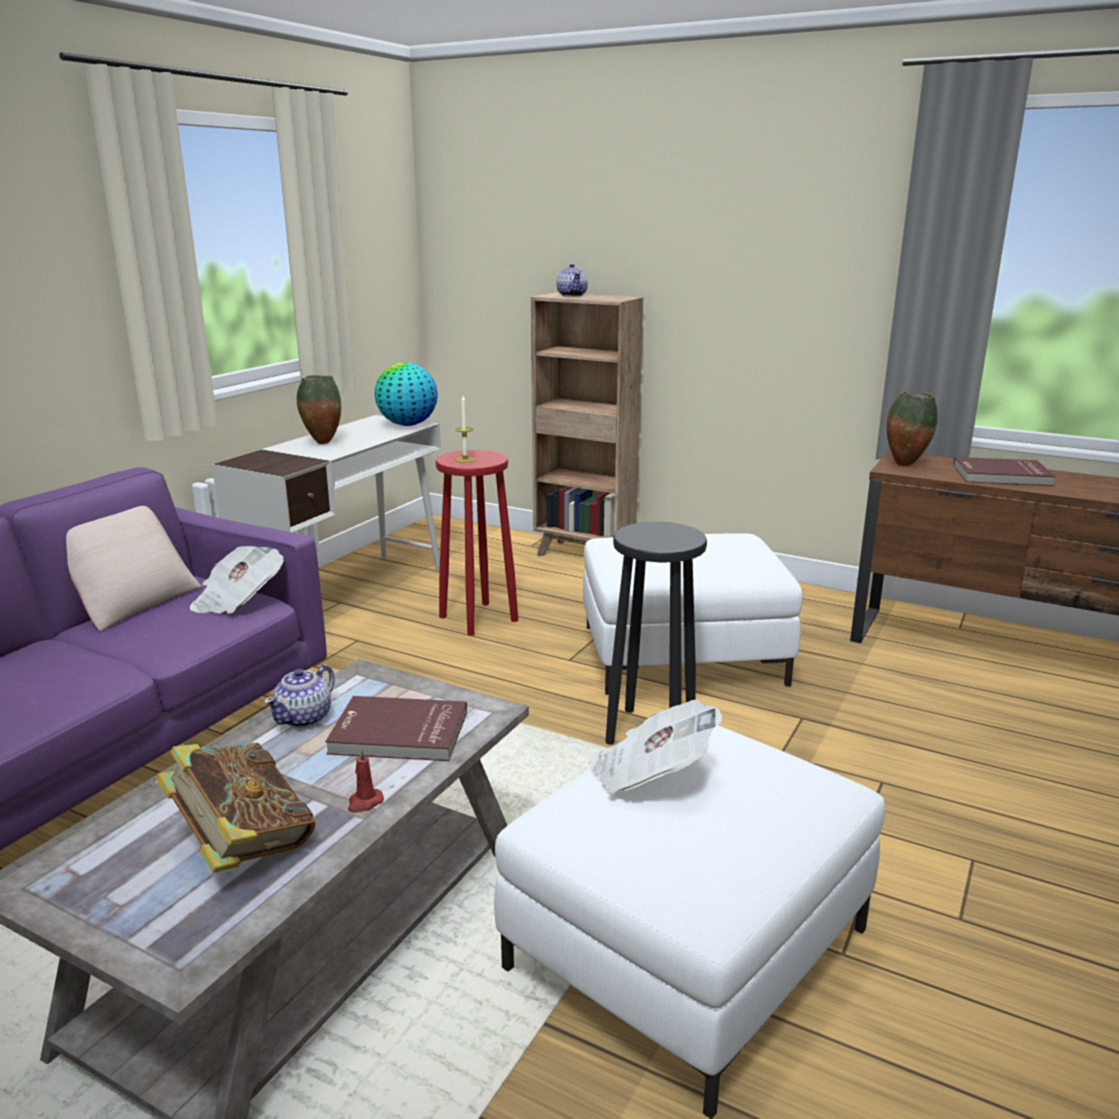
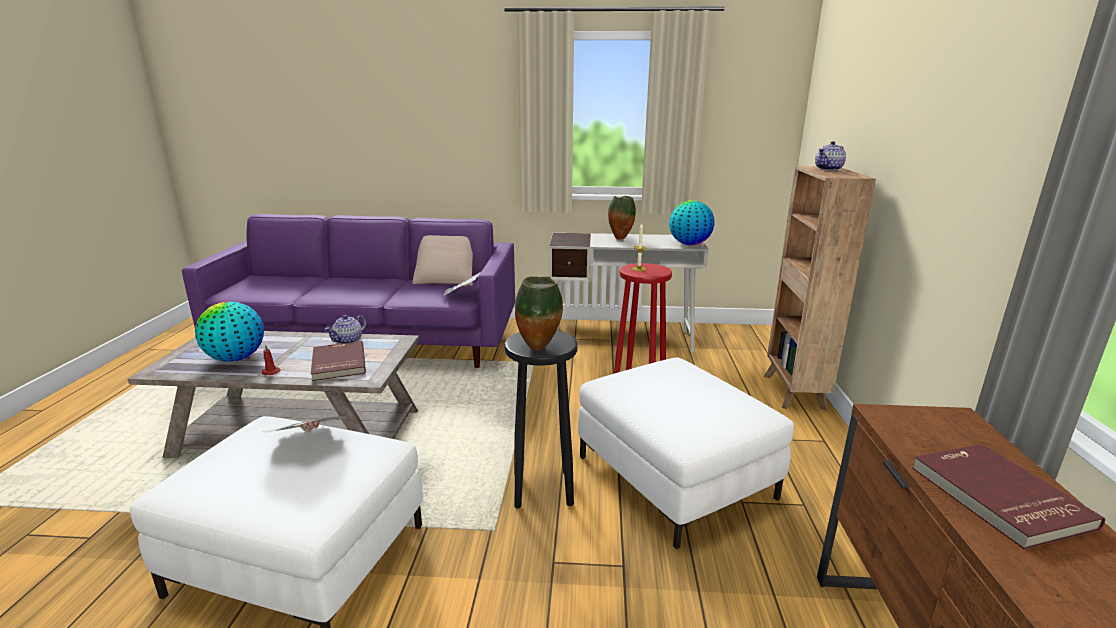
camera: 65 degrees right, 0 degrees up
(243, 845) = (235, 358): book -> globe
(305, 718) = (348, 340): teapot -> teapot turned 60 degrees counterclockwise
(905, 464) = (919, 422): vase -> vase (539, 349)

